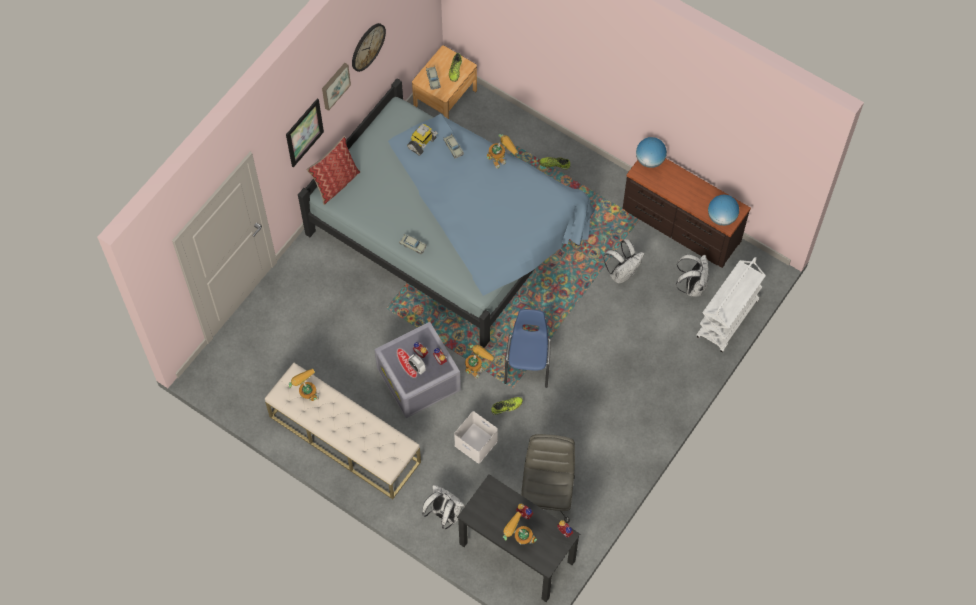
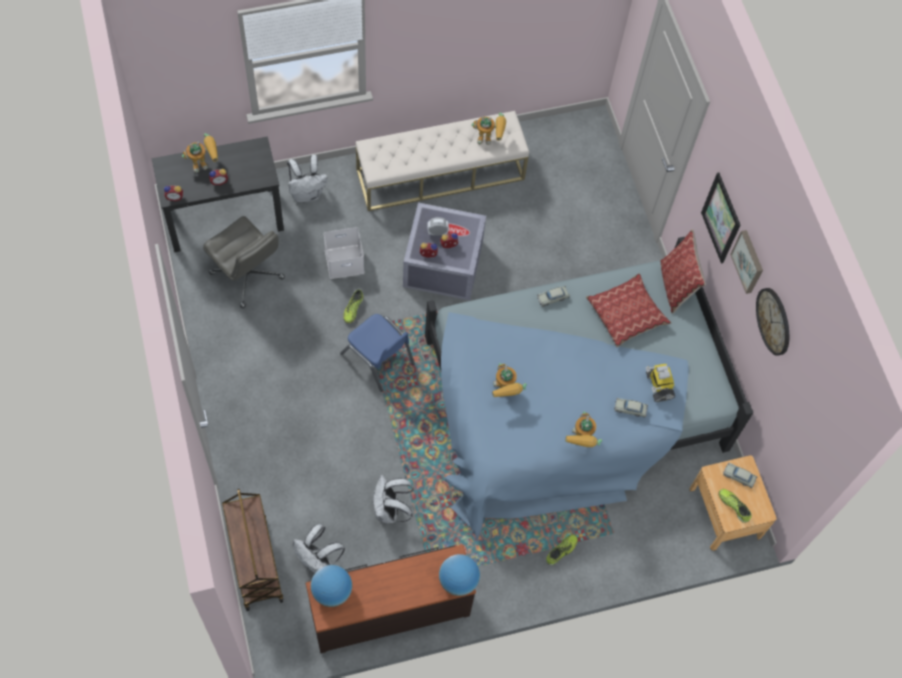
camera: 125 degrees right, 0 degrees up
(385, 196) = (626, 314): none -> pillow
(477, 367) = (412, 316): toy robot -> toy robot (505, 392)
(727, 319) = (255, 562): white cart -> brown cart

